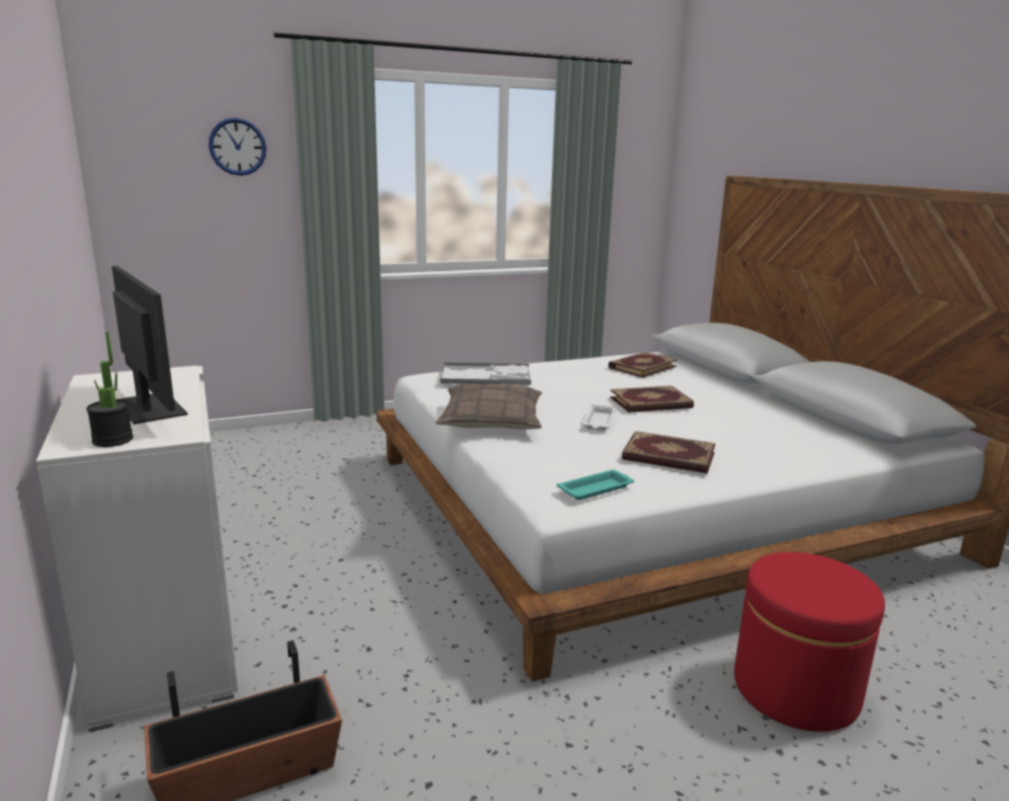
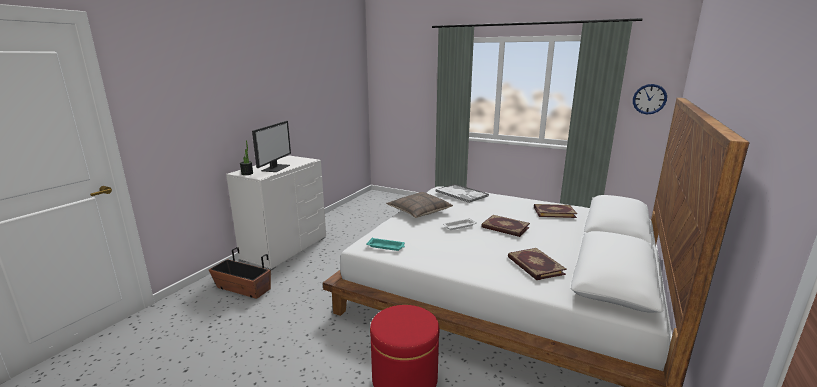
camera: 50 degrees right, 0 degrees up
(237, 147) = (418, 75): wall clock -> wall clock (649, 99)
(668, 457) = (445, 249): book -> book (534, 266)

